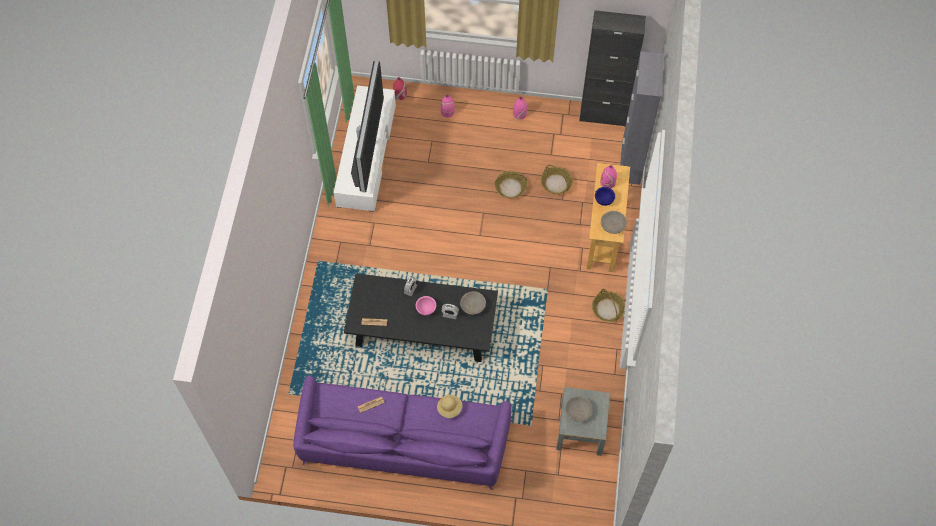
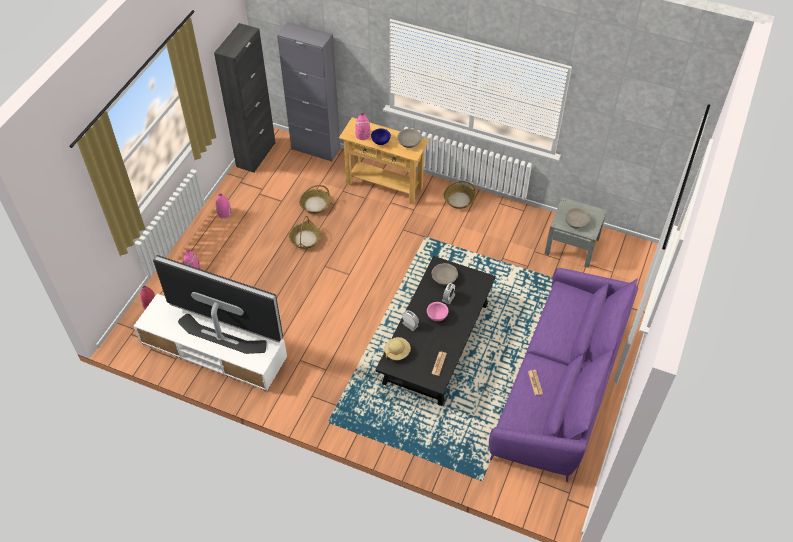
camera: 75 degrees left, 10 degrees down
(449, 408) = (552, 318): beige hat -> beige hat (397, 352)

